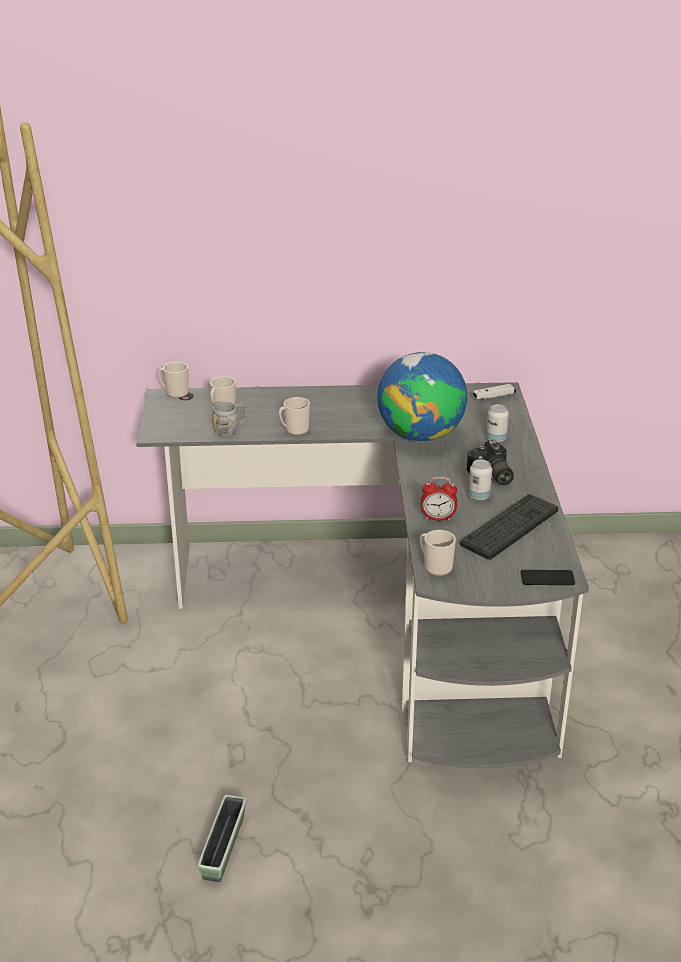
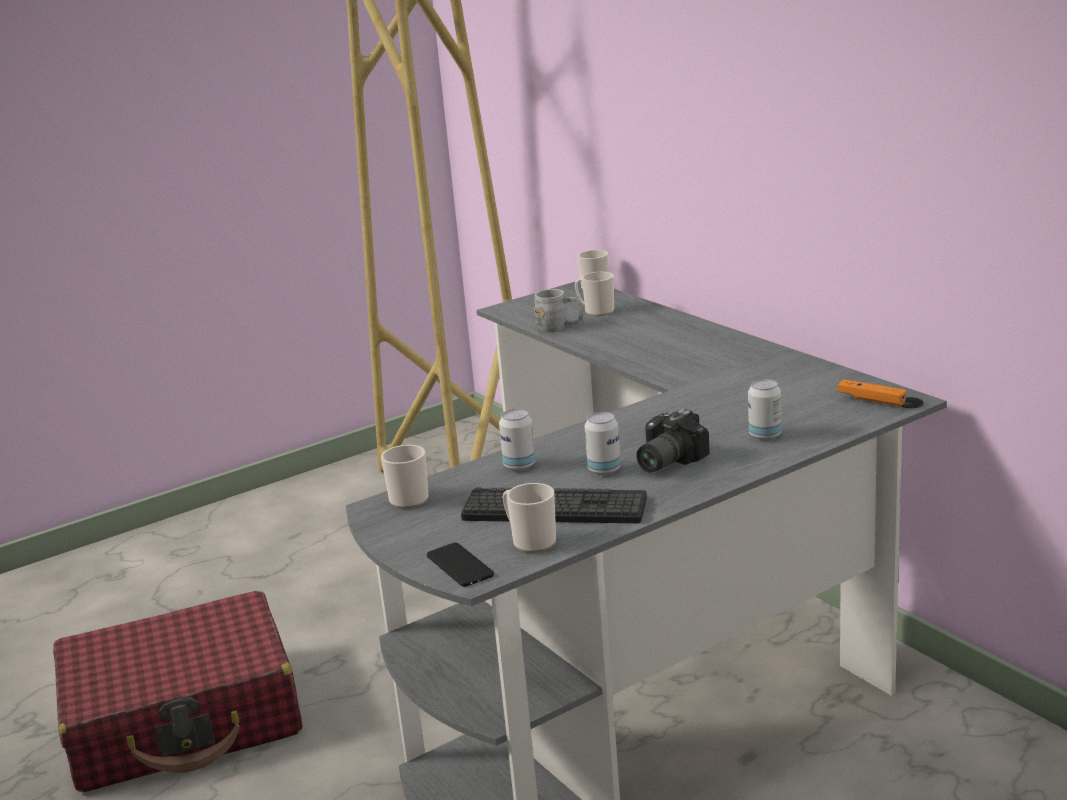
camera: 60 degrees right, 10 degrees down
(223, 847) = (184, 719): planter -> red suitcase
(294, 430) = (605, 348): mug -> mug (530, 541)
(421, 435) = (699, 399): globe -> none
(438, 518) = (519, 466): alarm clock -> can
(493, 396) = (871, 400): white game controller -> orange game controller

